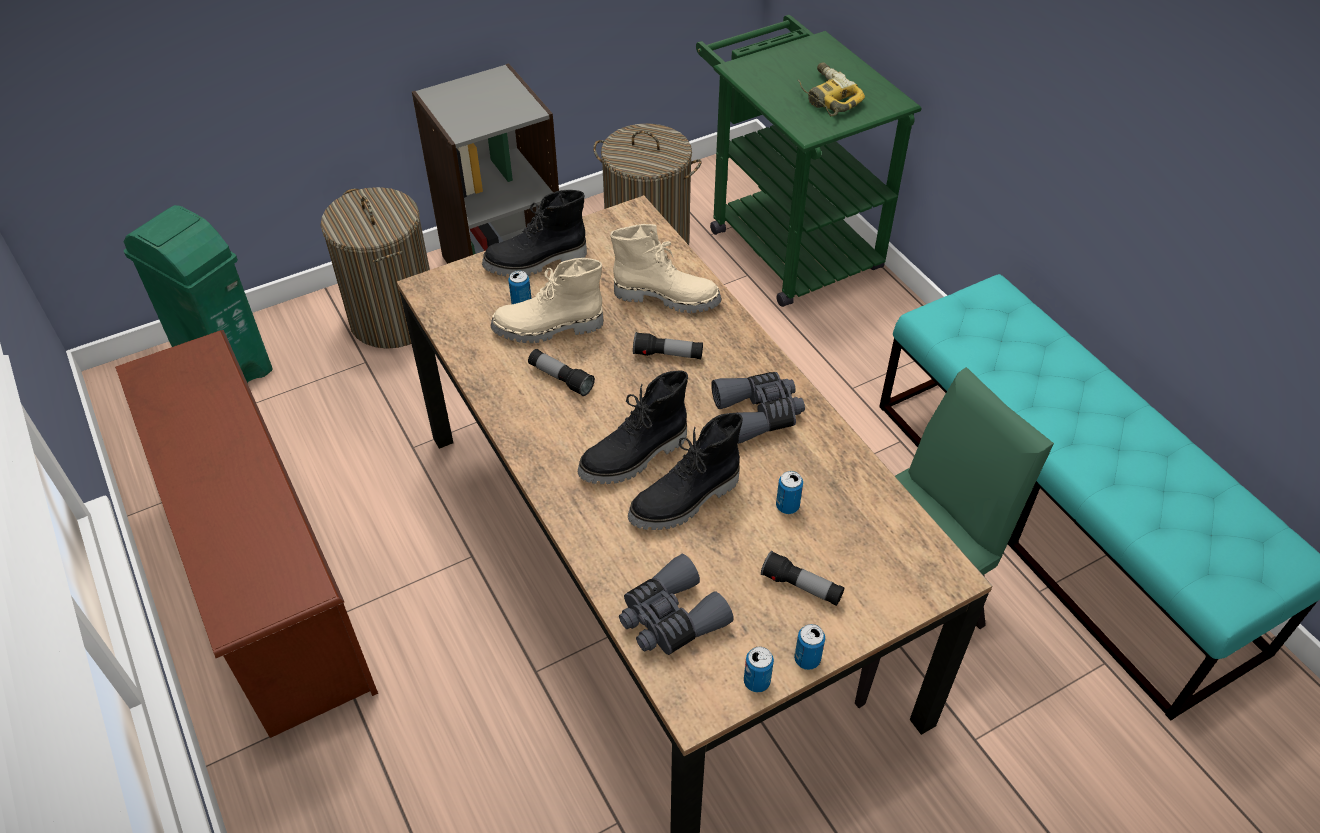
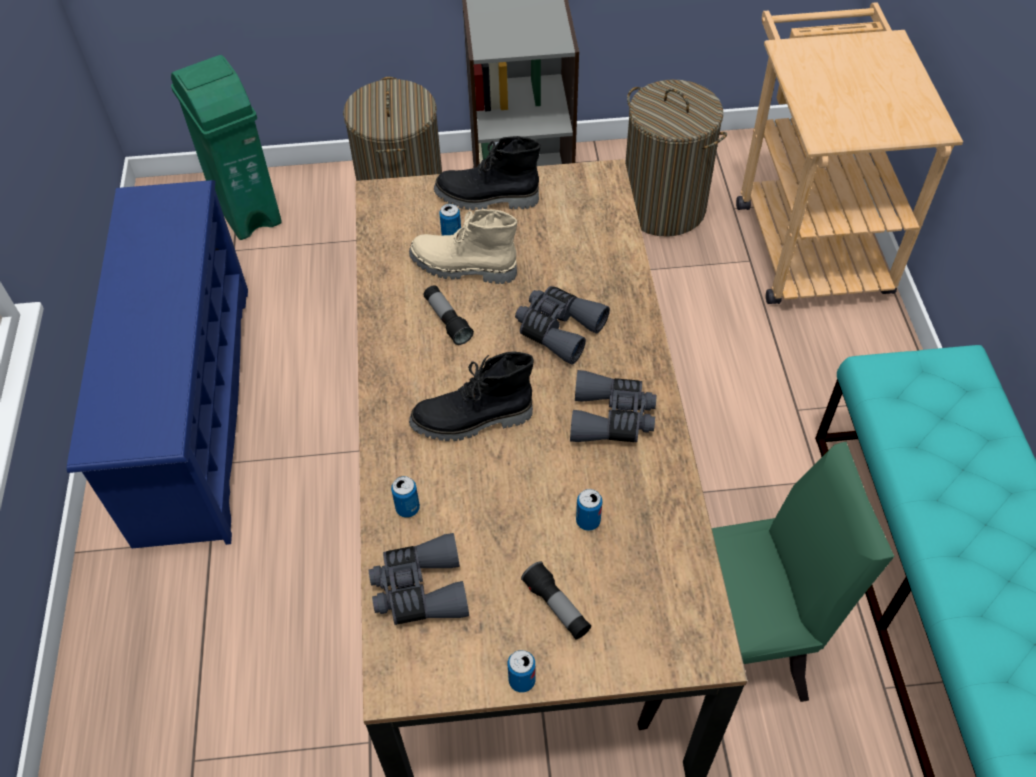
camera: 25 degrees right, 5 degrees up
(266, 578) = (191, 409): brown shoe rack -> blue shoe rack
(667, 297) = (589, 270): beige boot -> none
(668, 355) = (558, 329): flashlight -> grey binoculars
(686, 501) = (495, 481): black boot -> none
(756, 681) = (463, 682): can -> can (407, 508)
(785, 240) = (807, 236): green cart -> beige cart
(826, 97) = (863, 104): power drill -> none

